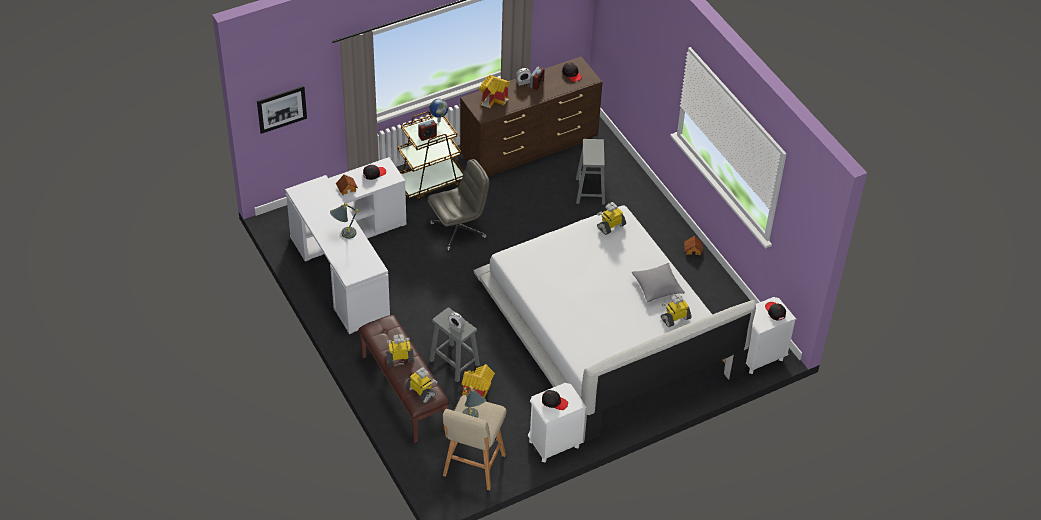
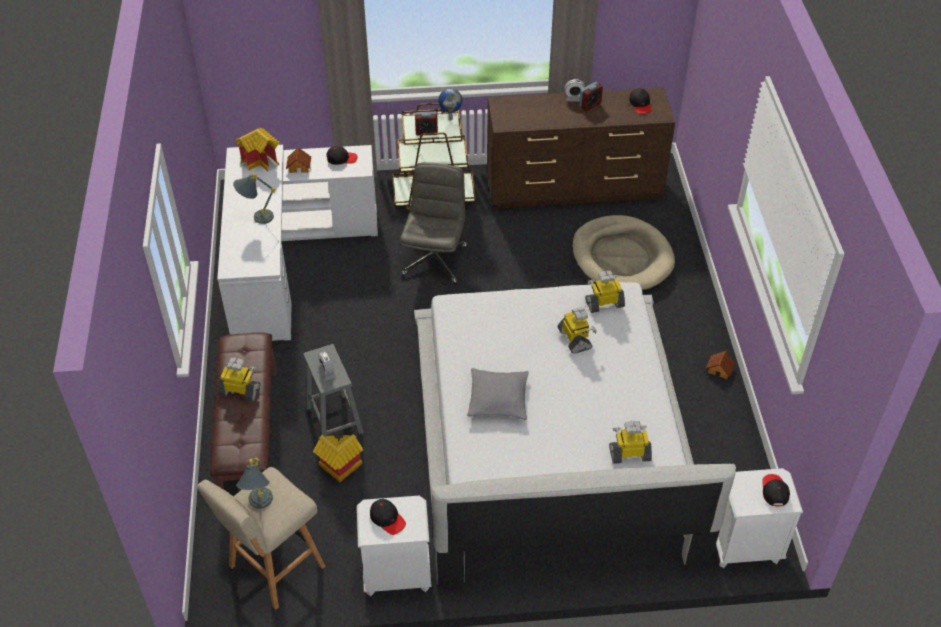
camera: 25 degrees right, 0 degrees up
(282, 109) = (244, 47): picture -> none
(421, 391) = (238, 443): toy robot -> toy robot (575, 339)
(458, 230) = (434, 260): grey office chair -> grey office chair turned 75 degrees counterclockwise
(494, 99) = (527, 109): toy house -> toy house (262, 161)
(590, 190) = (622, 258): grey stool -> beige dog bed
(657, 286) = (626, 402): grey pillow -> grey pillow (498, 399)

